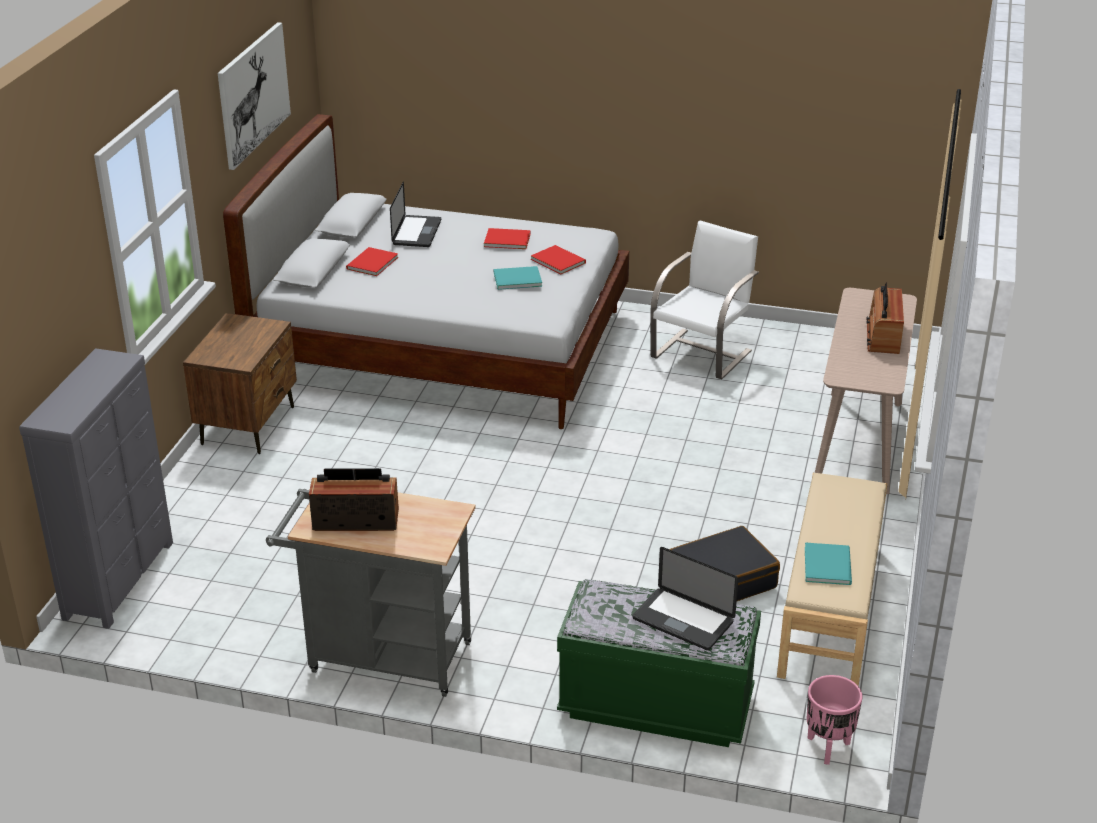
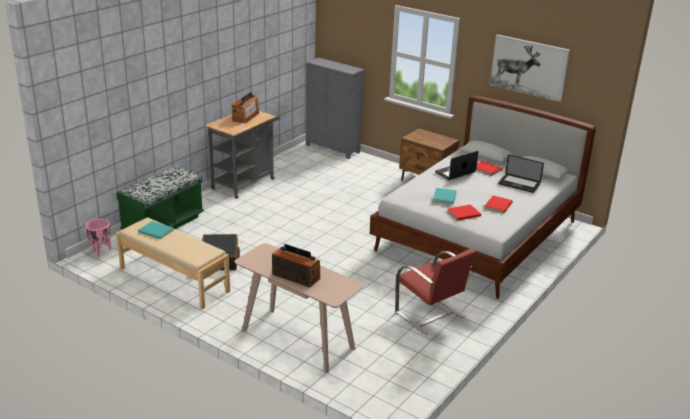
camera: 110 degrees right, 5 degrees down
(683, 620) = (153, 184): laptop -> laptop (455, 172)
(702, 353) = (430, 315): white chair -> red chair

